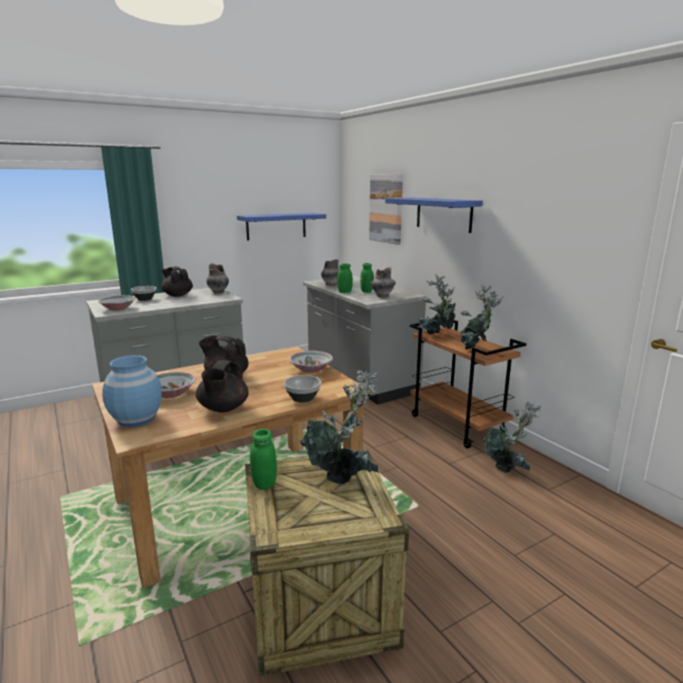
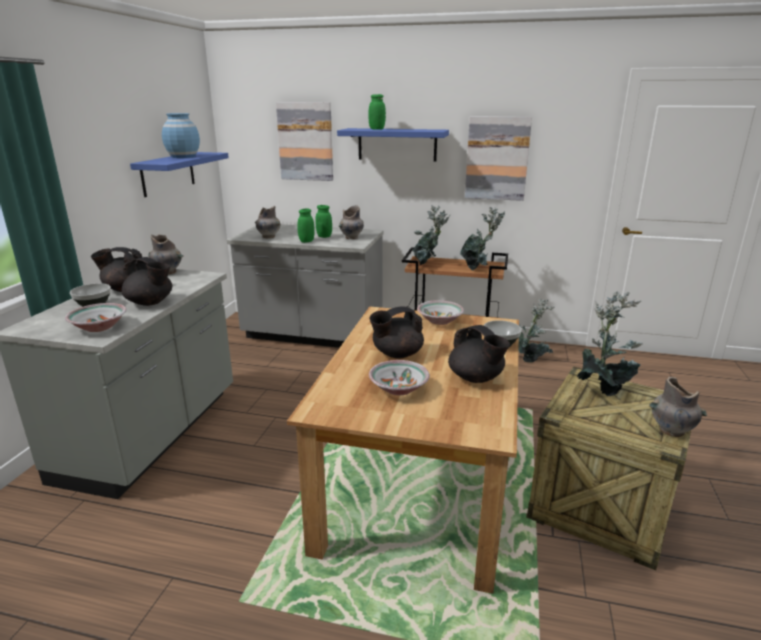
camera: 45 degrees left, 5 degrees up
(136, 418) = (440, 422): blue vase -> blue vase (183, 156)
(166, 304) = (150, 303): none -> black teapot
(264, 484) = (583, 421): green jar -> green jar (377, 129)
(304, 530) = (672, 431): none -> grey vase
(522, 234) = (497, 158): none -> picture

